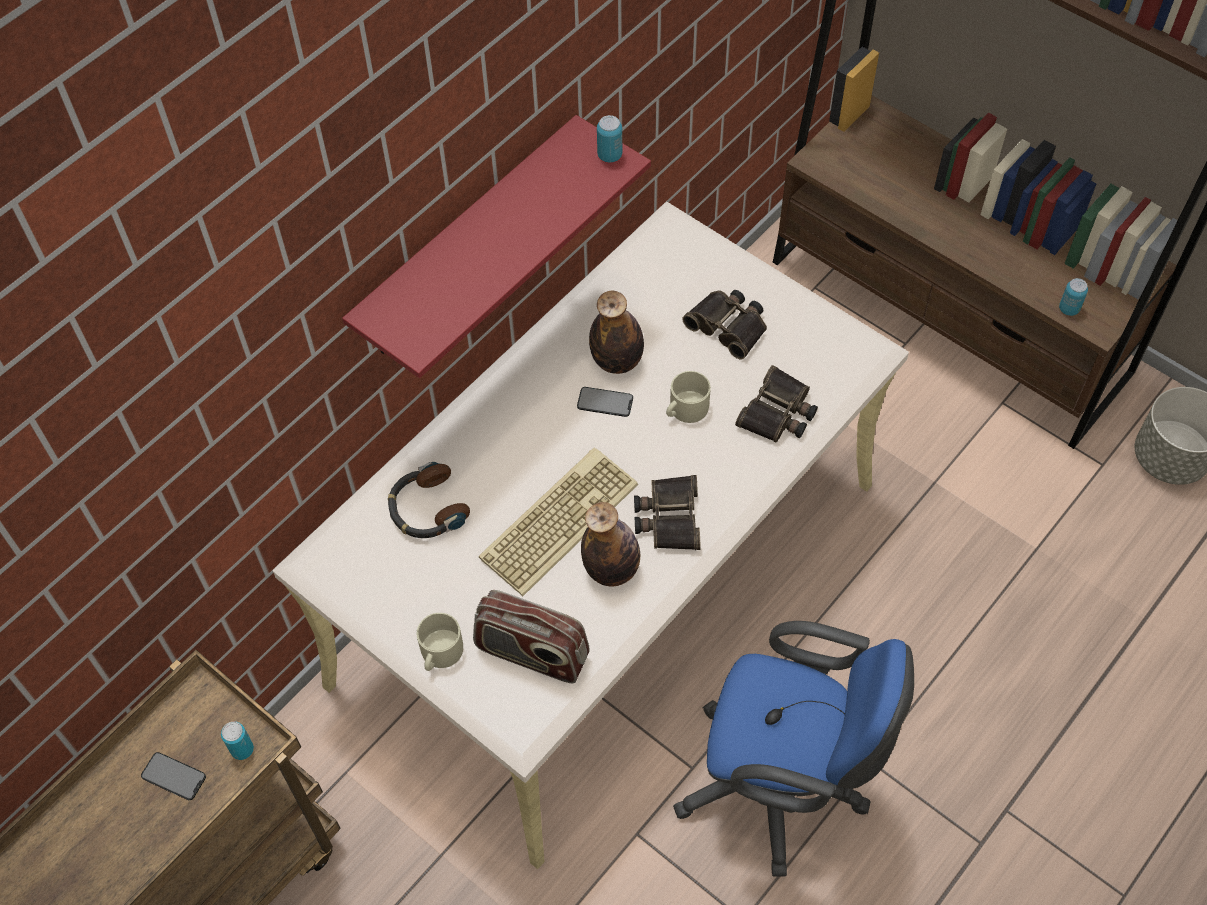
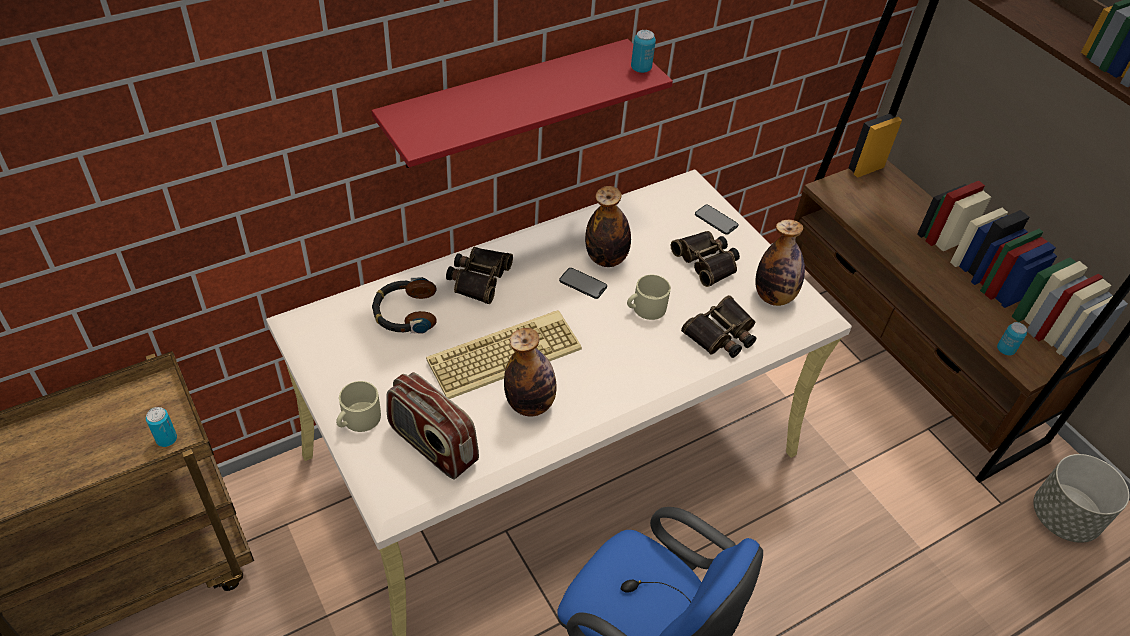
camera: 15 degrees right, 10 degrees down
(173, 776) = (102, 440): phone -> phone (716, 220)
(668, 517) = (595, 381): binoculars -> binoculars (478, 278)
(816, 345) = (774, 296): none -> bottle

